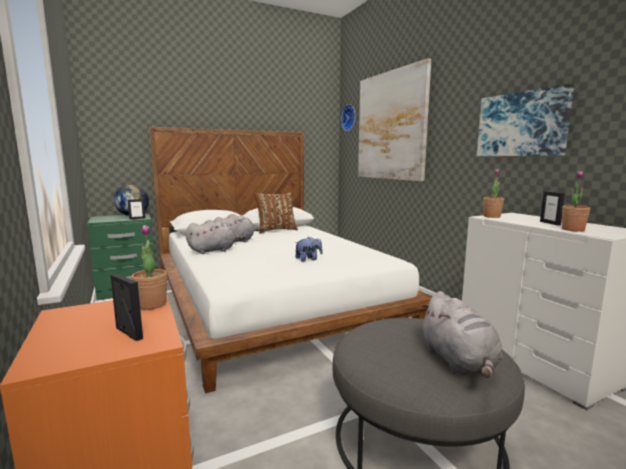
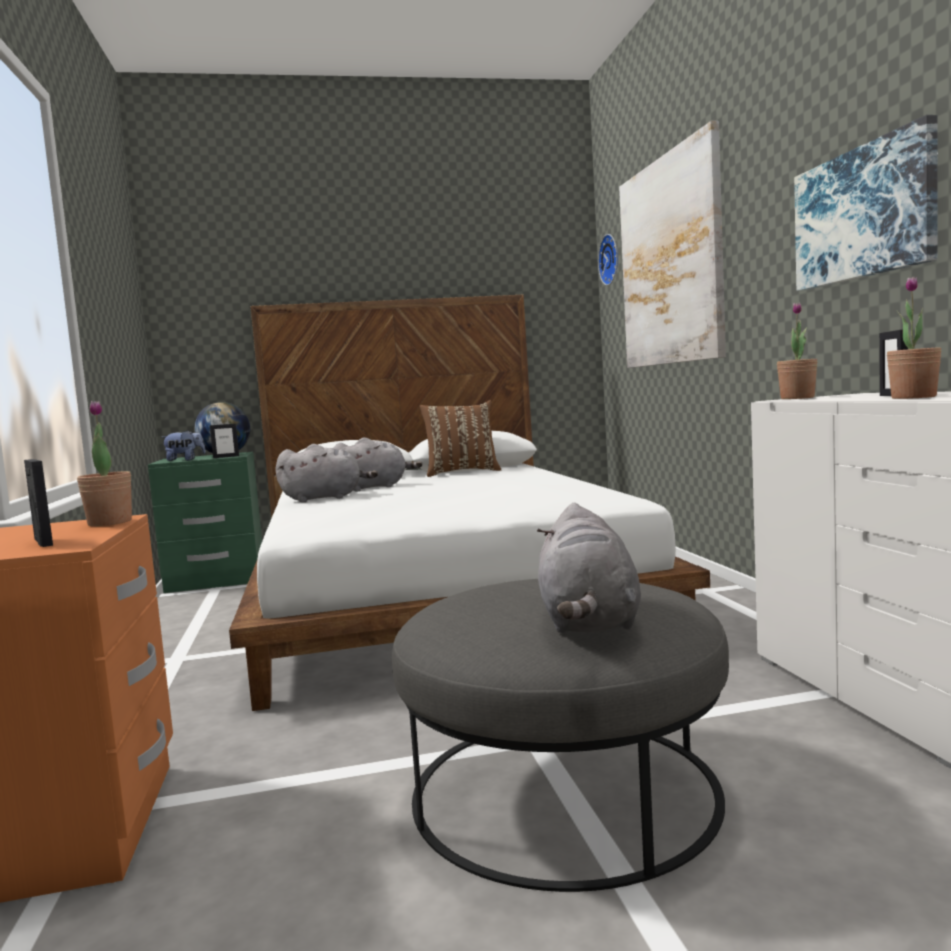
camera: 15 degrees right, 5 degrees down
(308, 259) = (469, 503): plush toy -> plush toy (185, 460)

